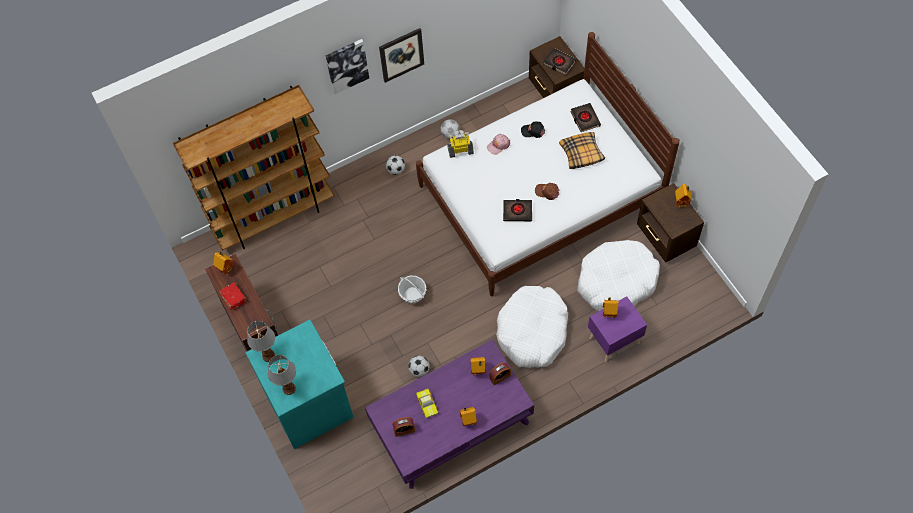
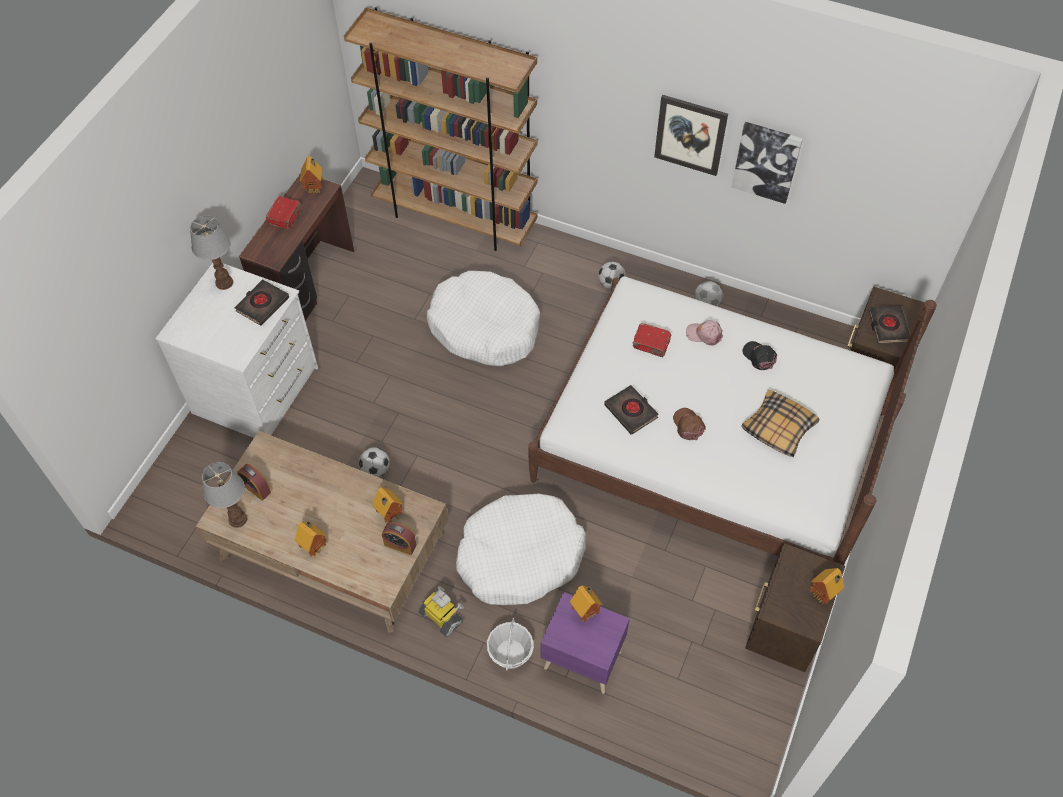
camera: 50 degrees right, 5 degrees down
(288, 389) = (195, 326): table lamp -> table lamp (237, 519)
(309, 402) = (257, 391): turquoise dresser -> white dresser
(347, 65) = (612, 87): picture -> picture (766, 161)
(413, 295) = (466, 401): basket -> basket (510, 653)
(427, 404) = (307, 490): toy car -> none
(451, 422) = (332, 546): purple coffee table -> brown coffee table
(460, 150) = (661, 302): toy robot -> toy robot (442, 617)
(484, 173) = (651, 344): none -> red book
(585, 119) = (832, 400): black book -> black book (262, 304)
(616, 281) = (669, 607): white dog bed -> white dog bed (484, 327)

